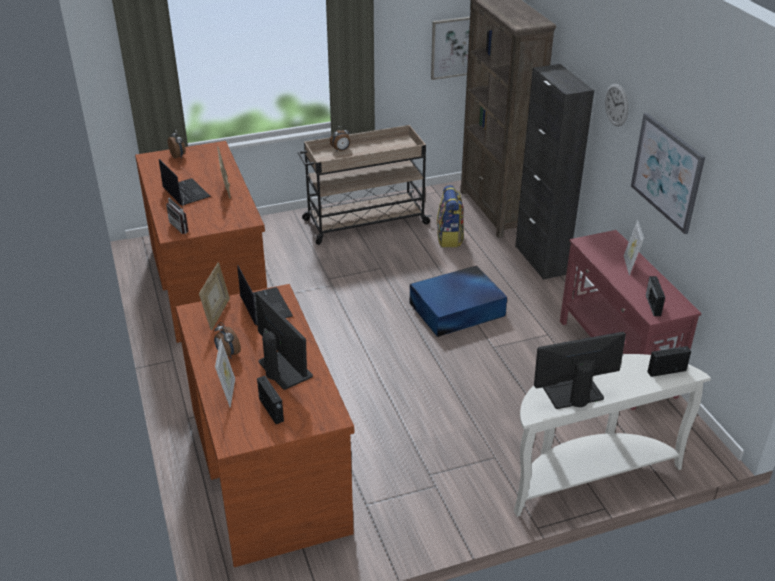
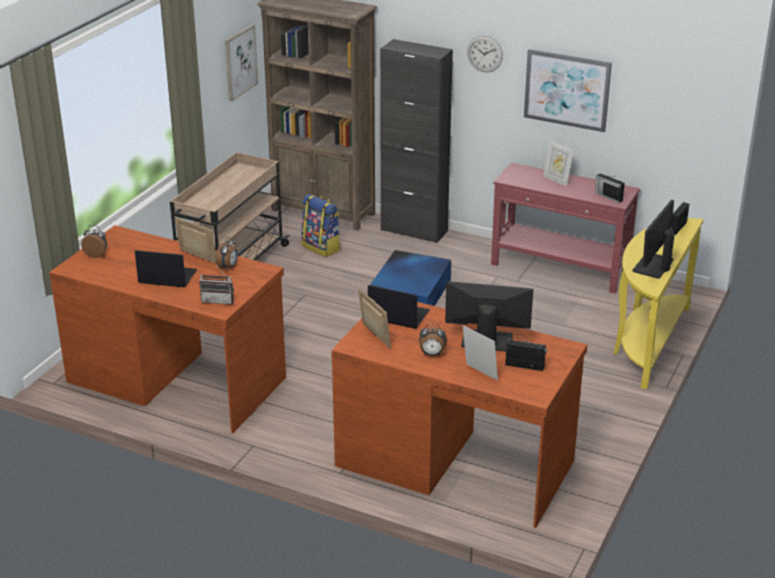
camera: 45 degrees left, 5 degrees down
(341, 150) = (203, 197): alarm clock -> alarm clock (228, 267)
(588, 474) = (647, 343): white console table -> yellow console table

